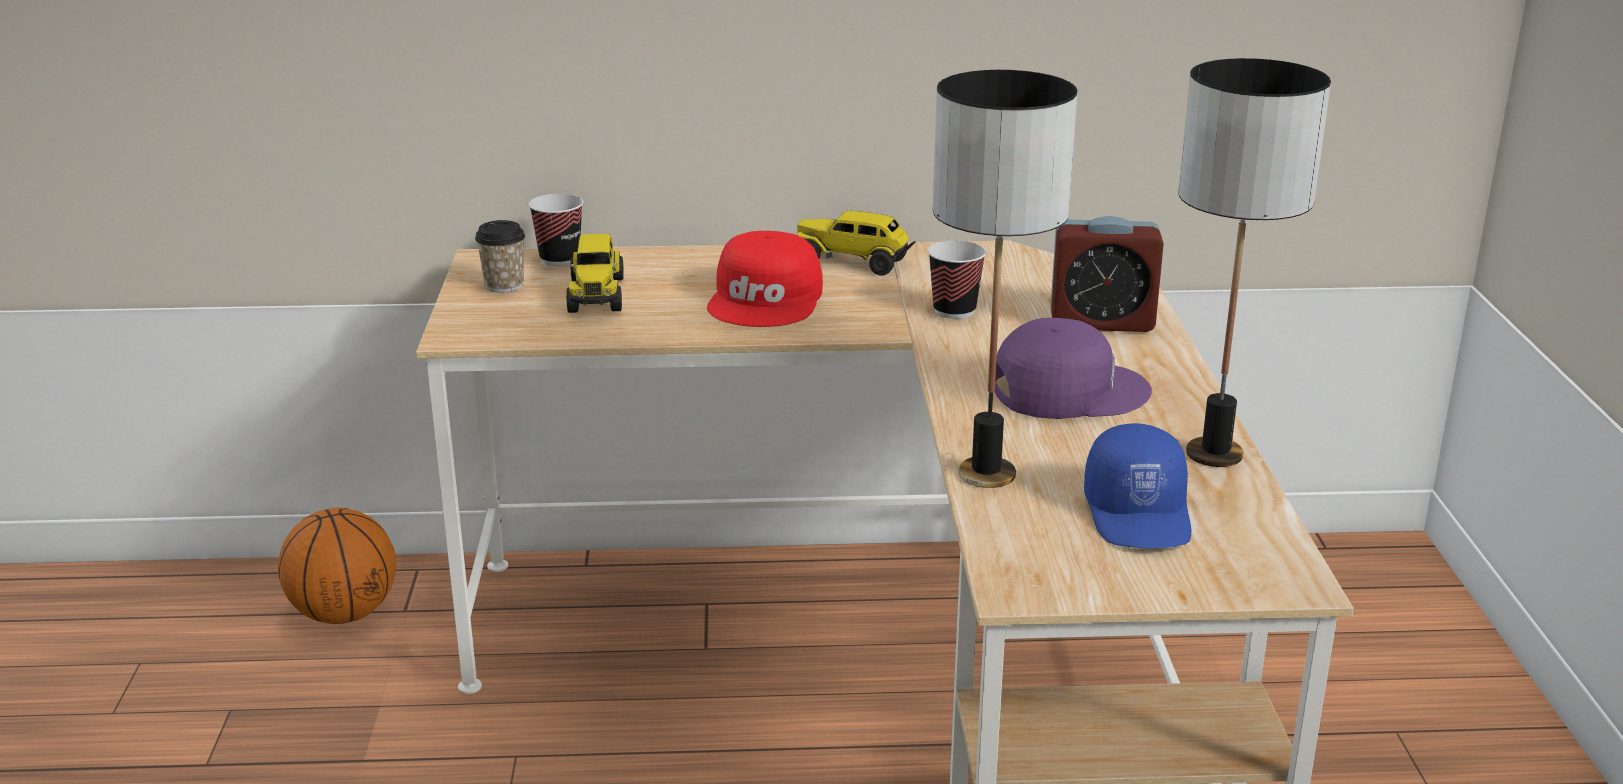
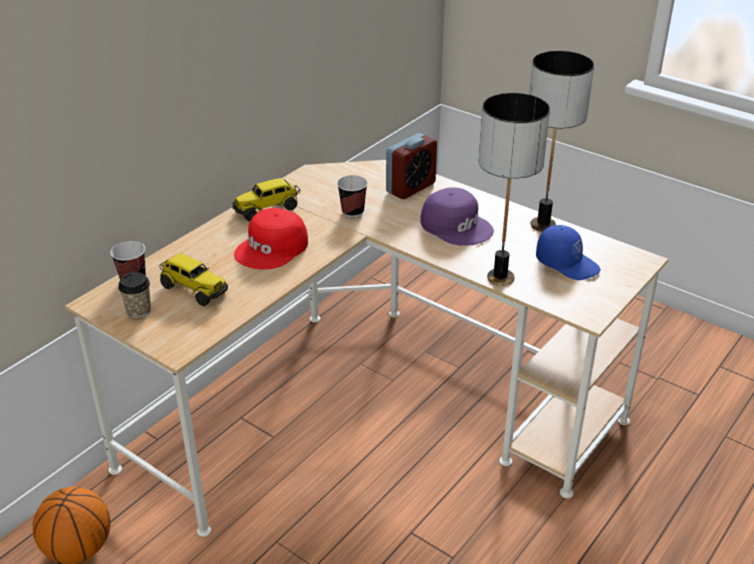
camera: 50 degrees left, 10 degrees up
(767, 300) = (273, 248): red cap -> red cap turned 75 degrees clockwise
(1068, 390) = (456, 225): purple cap -> purple cap turned 105 degrees clockwise

